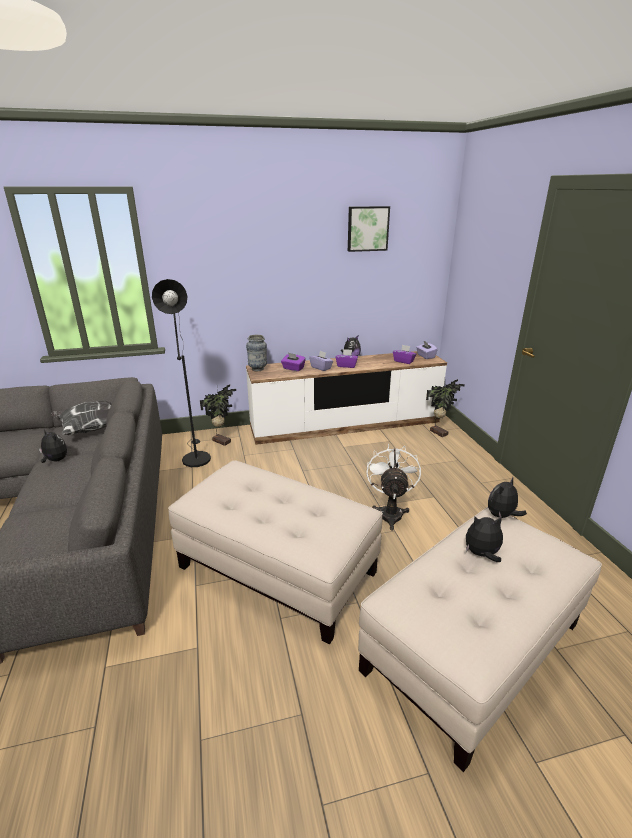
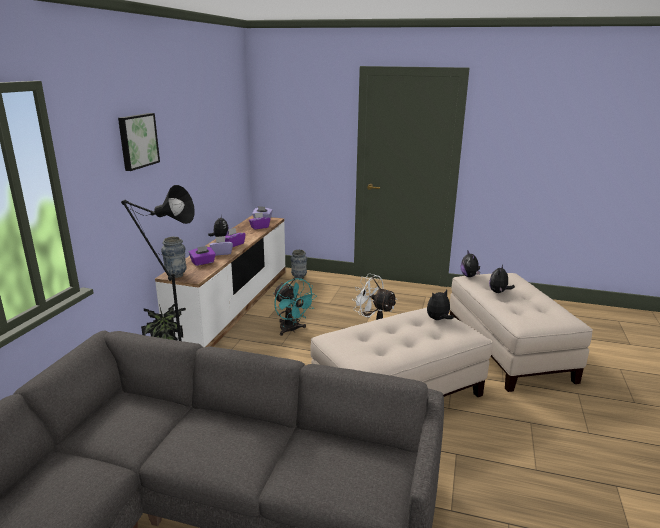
camera: 60 degrees left, 5 degrees down
(55, 460) = (173, 446): plush toy -> plush toy (438, 319)
(91, 429) = (120, 410): pillow -> none
(334, 466) = (292, 330): none -> turquoise fan
(367, 228) = (210, 112): picture -> picture (137, 141)
(439, 432) = (299, 277): potted plant -> vase

